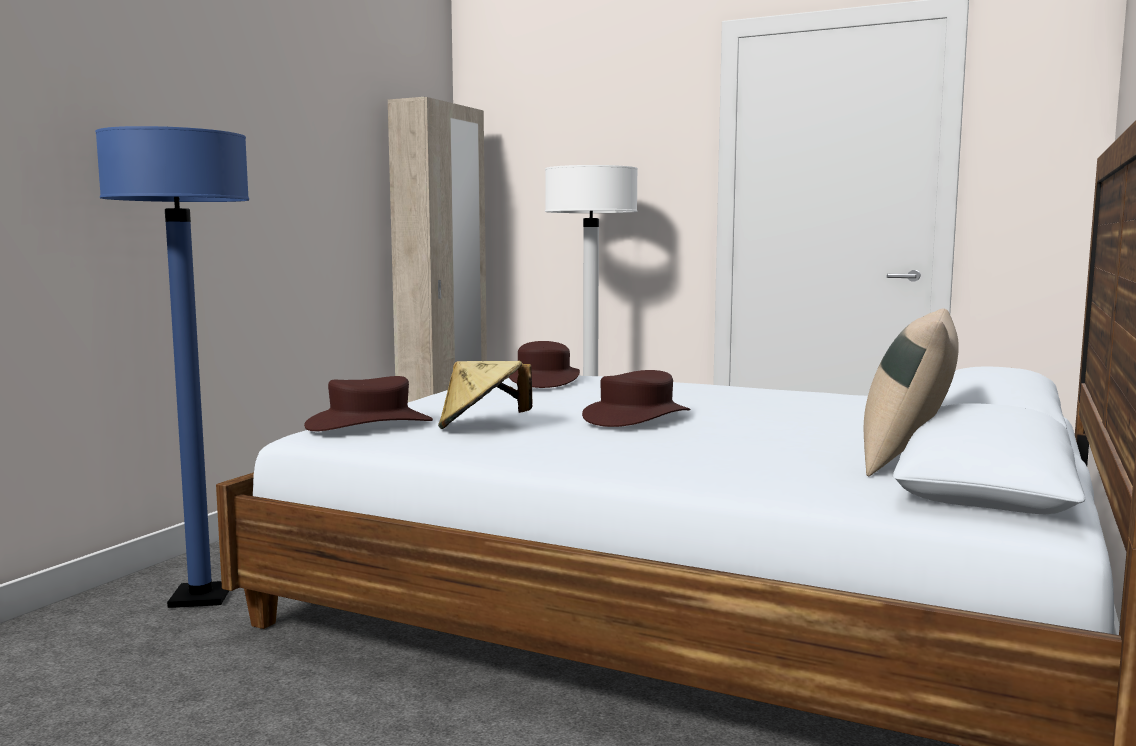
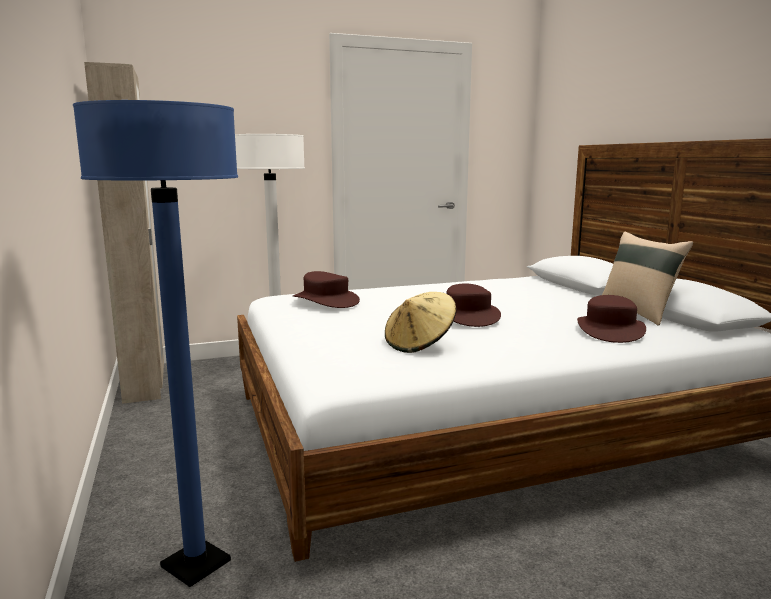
camera: 45 degrees left, 5 degrees up
(369, 423) = (353, 361): brown hat -> brown hat (609, 330)

